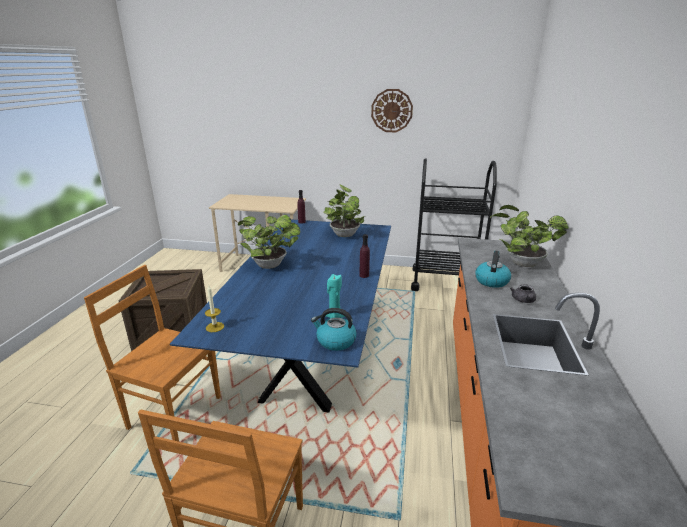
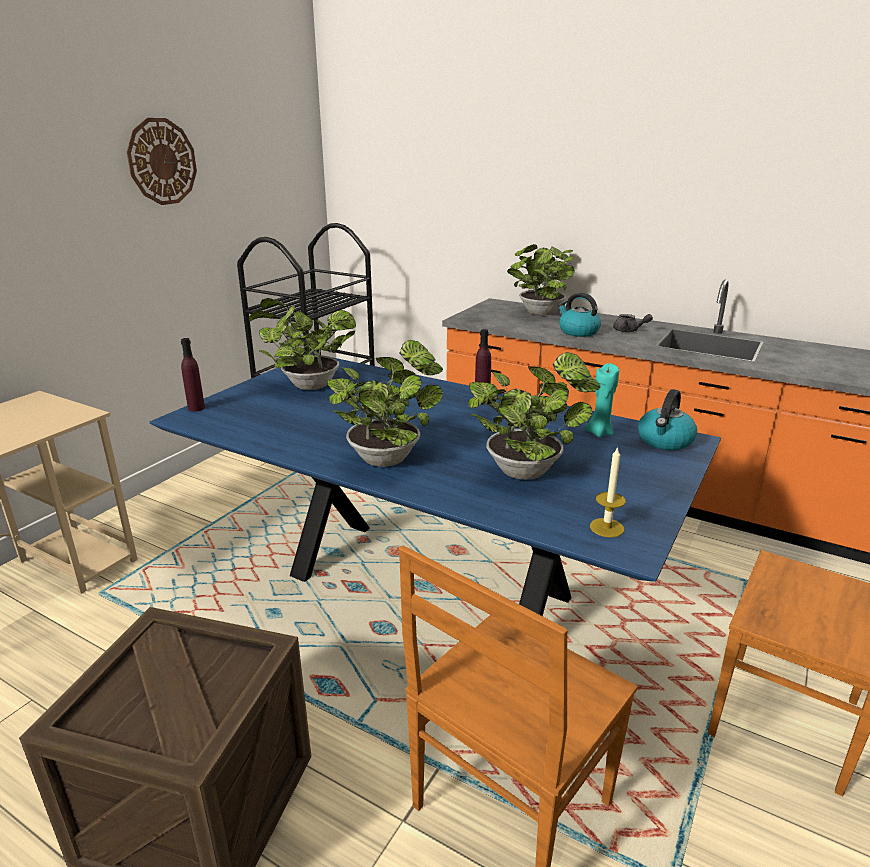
camera: 70 degrees left, 0 degrees up
(272, 300) = (528, 470): none -> potted plant

